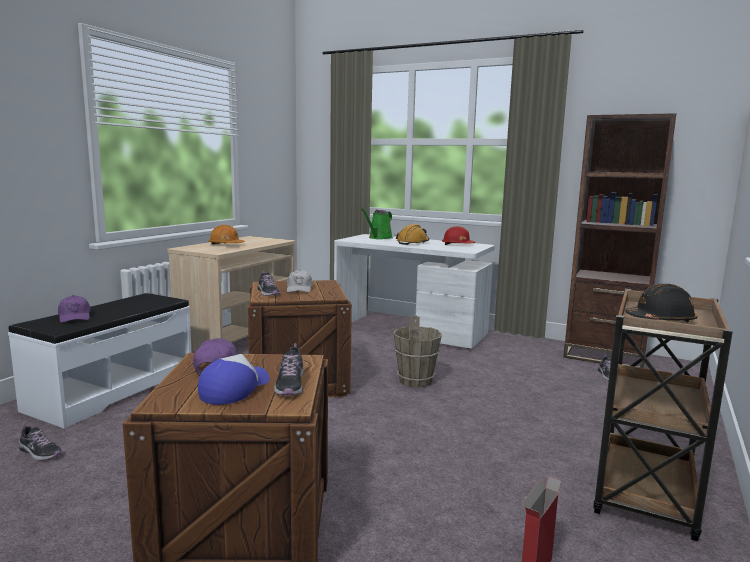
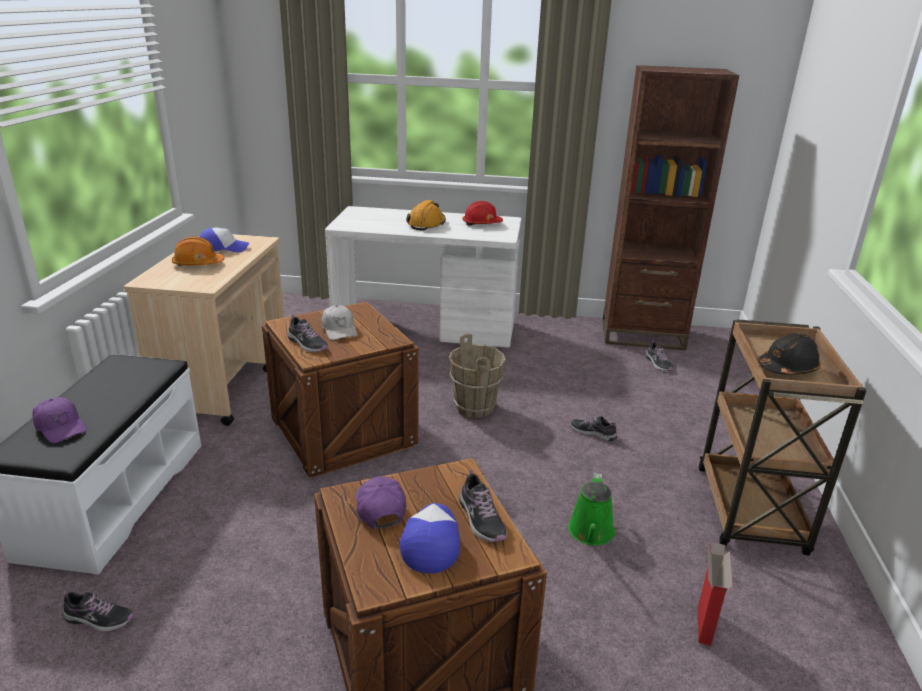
camera: 20 degrees left, 15 degrees up
(251, 241) = (223, 248): none -> cap
(379, 238) = (376, 216): green watering can -> green watering can (591, 533)
(512, 411) = (593, 433): none -> shoe

